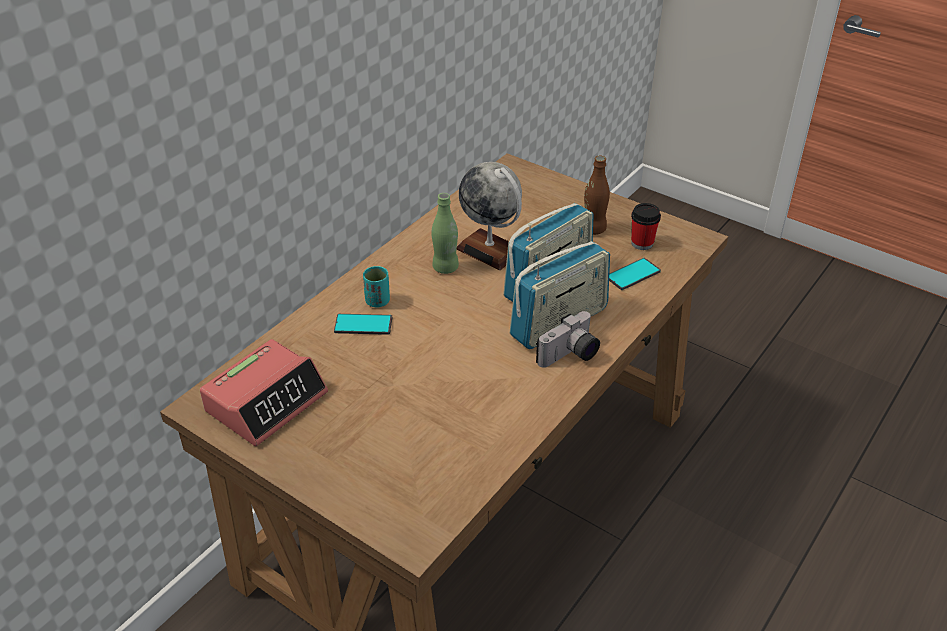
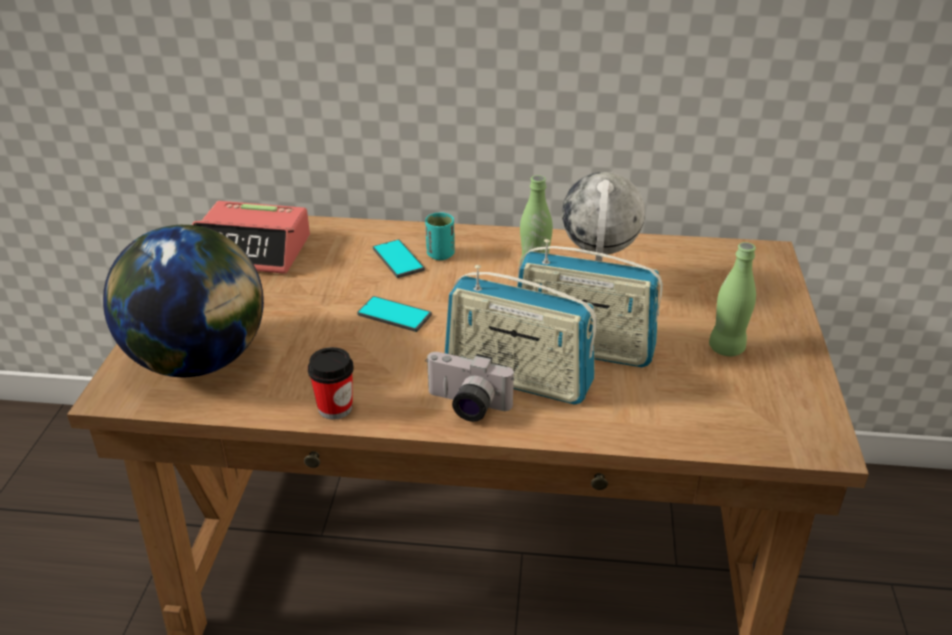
camera: 60 degrees right, 5 degrees down
(409, 477) = (199, 360): none -> globe
(593, 229) = (726, 348): brown bottle -> green bottle
(632, 274) = (672, 408): phone -> phone (394, 315)
(642, 243) = (747, 396): cup -> cup (335, 408)

